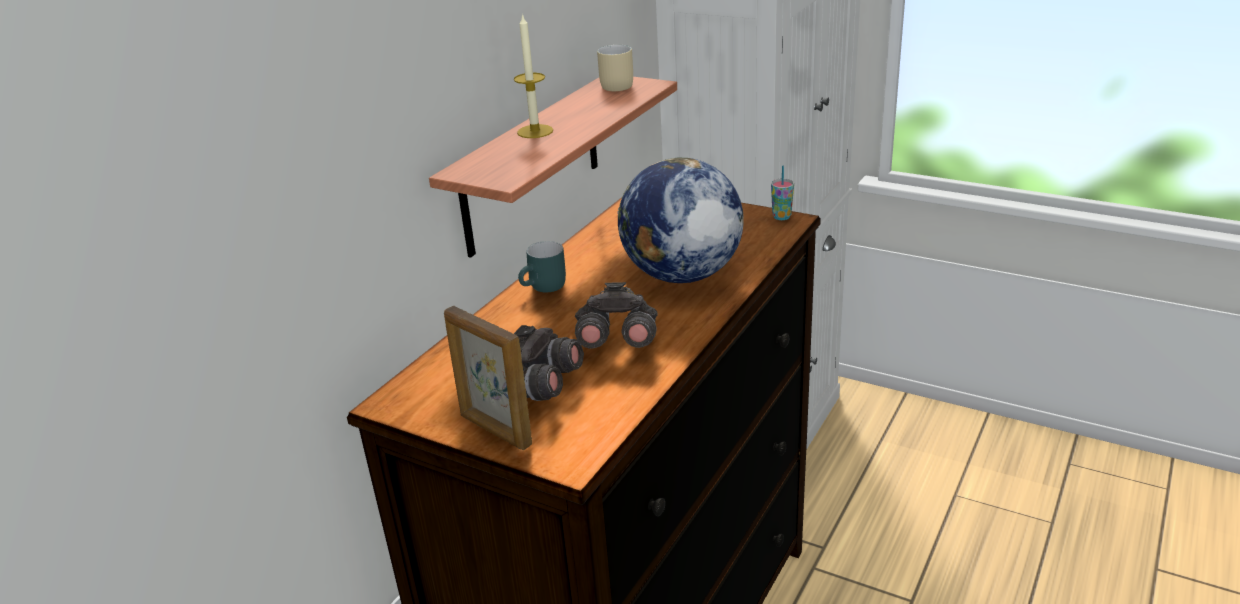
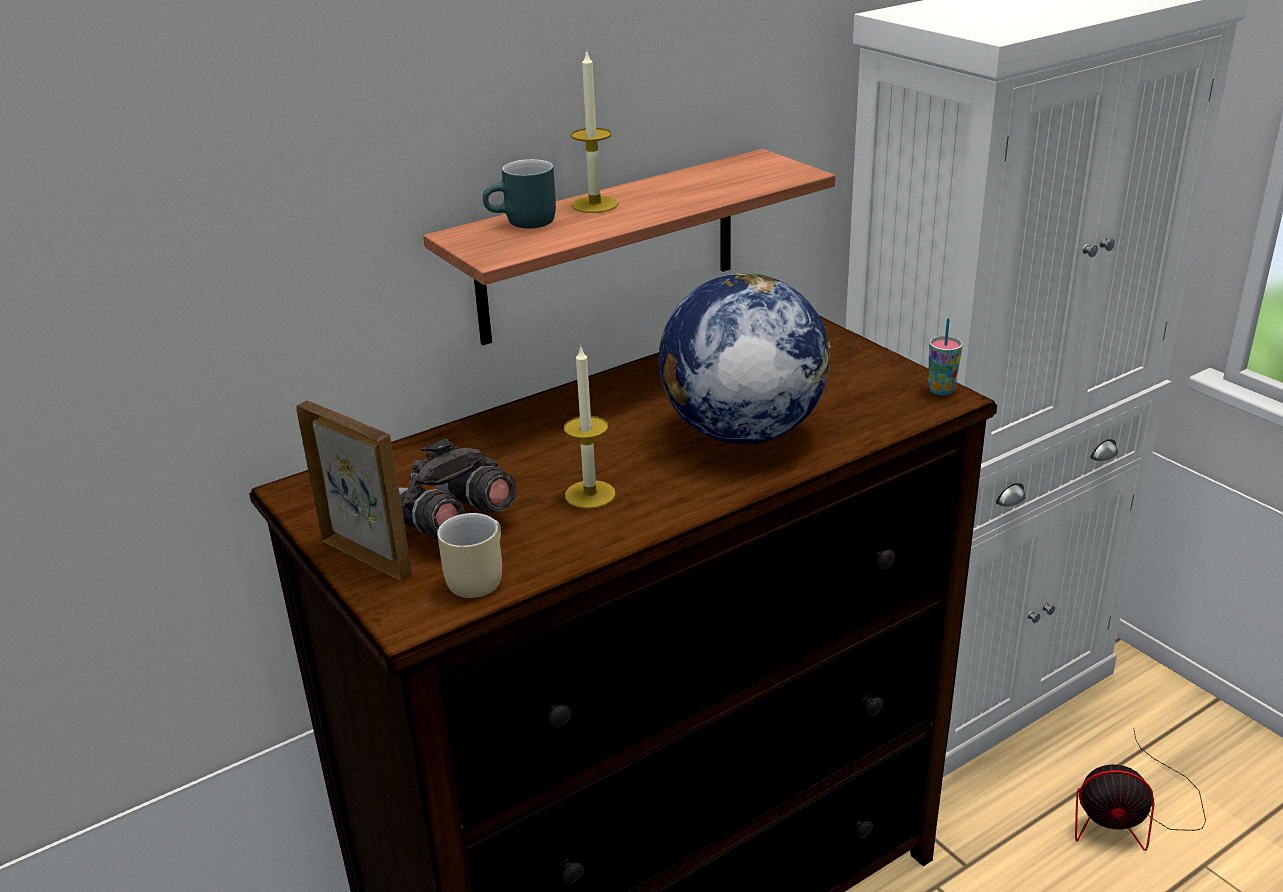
camera: 25 degrees right, 0 degrees up
(495, 430) = (367, 556): picture frame -> picture frame turned 150 degrees clockwise
(545, 288) = (573, 406): turquoise mug -> turquoise mug (524, 223)
(614, 85) = (752, 165): beige mug -> beige mug (475, 577)
(617, 342) = (590, 494): grey binoculars -> candle
(899, 480) = (1131, 816): none -> fan

